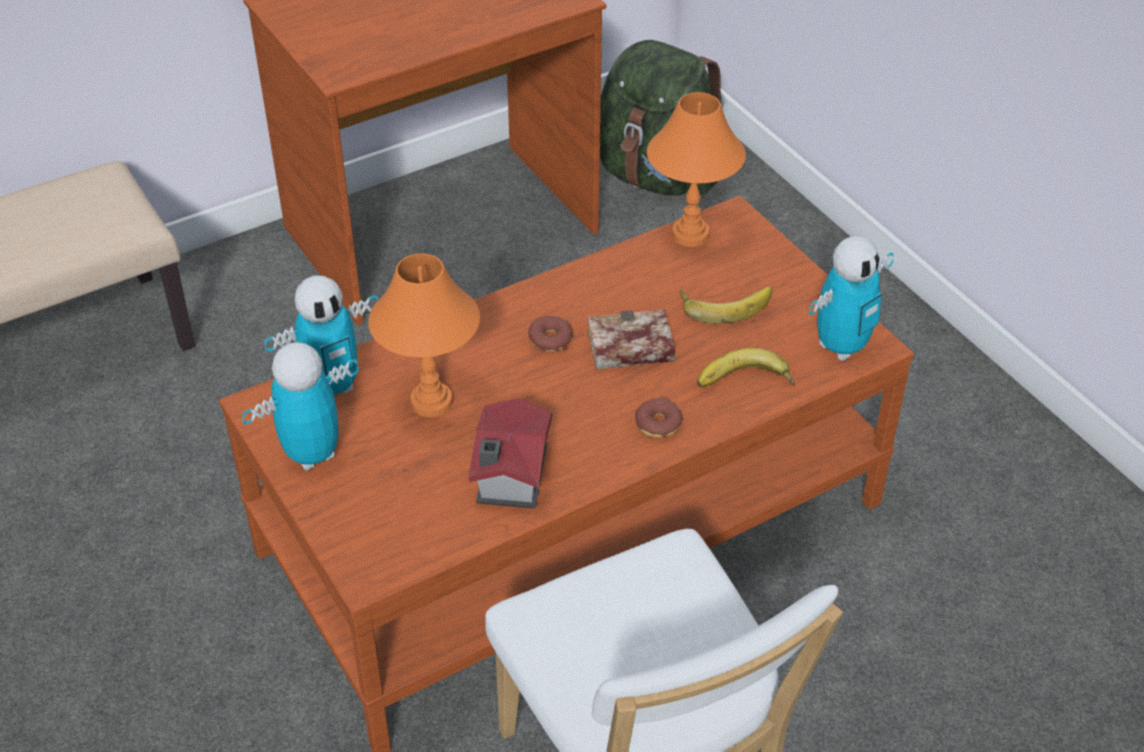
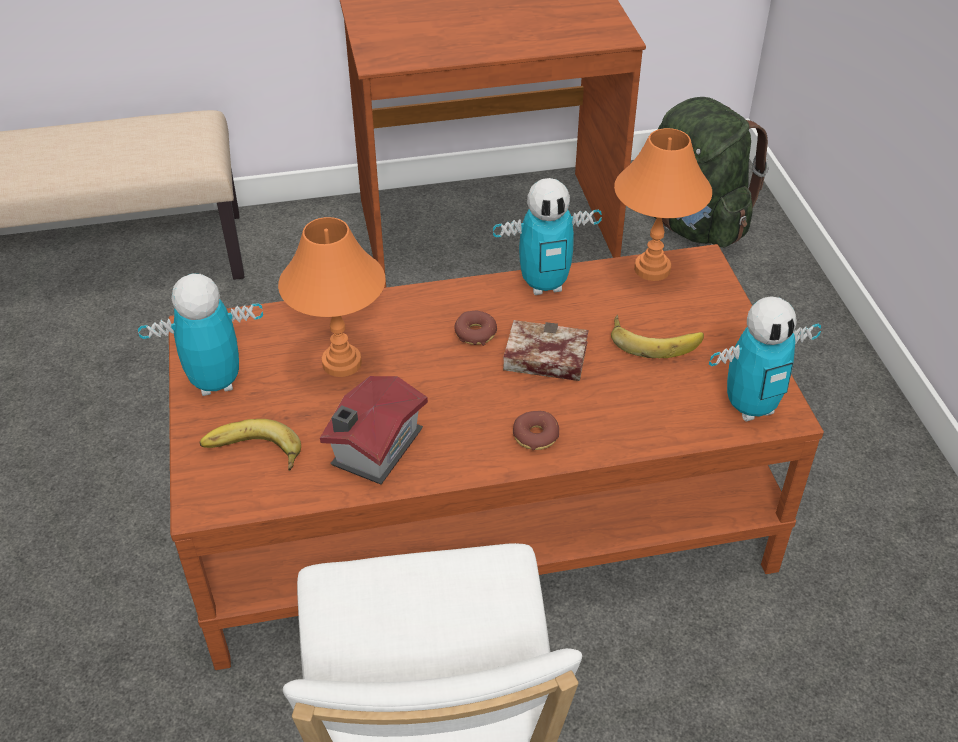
camera: 20 degrees right, 0 degrees up
(332, 387) = (265, 328): toy robot -> toy robot (544, 285)
(745, 382) = (638, 418): banana -> banana (252, 454)

